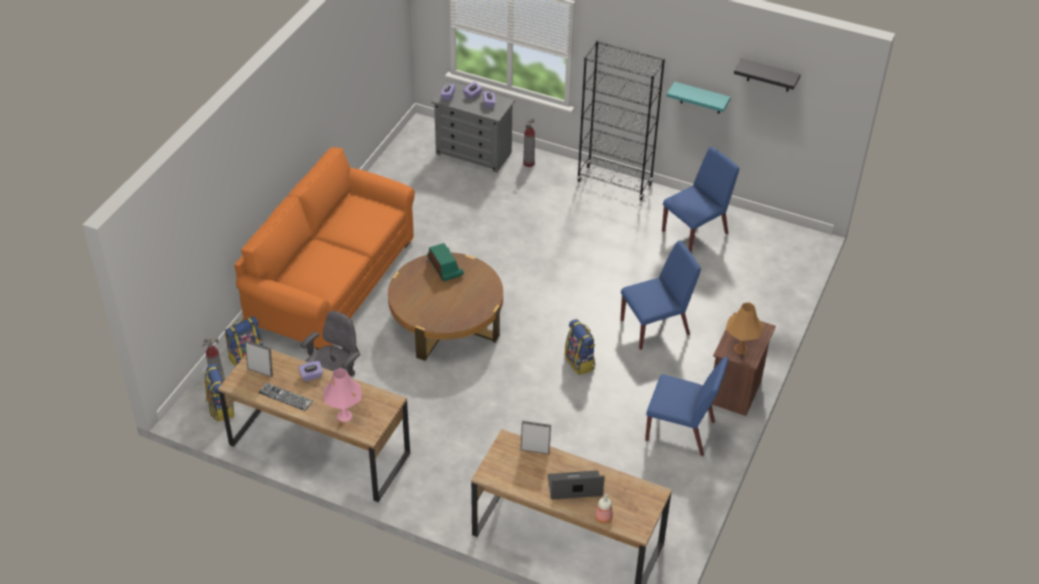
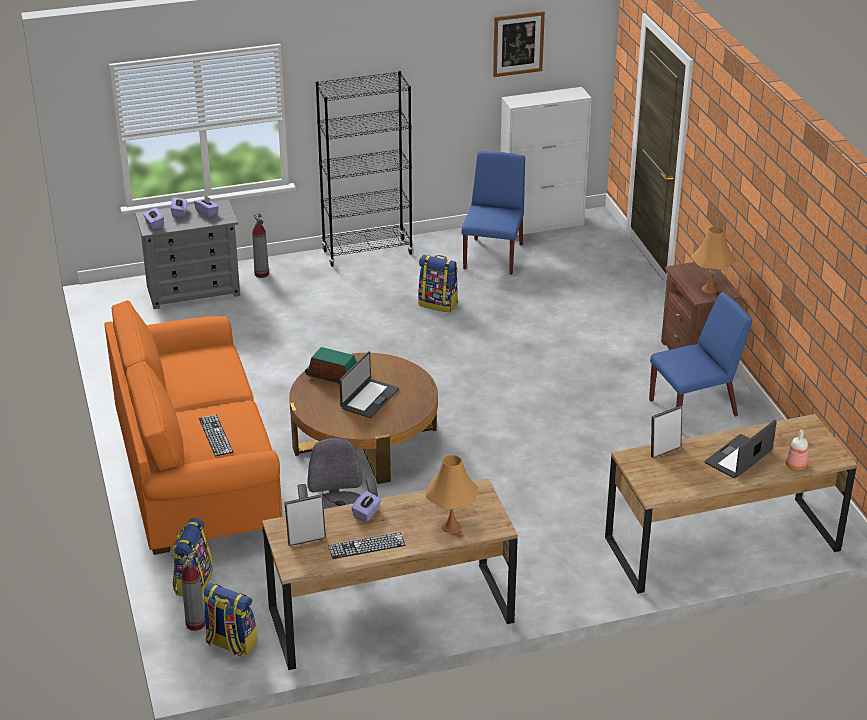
camera: 40 degrees left, 10 degrees down
(315, 269) = (215, 435): none -> keyboard
(344, 416) = (451, 526): pink table lamp -> orange table lamp
(444, 296) = (369, 398): none -> laptop
(580, 362) = (535, 404): backpack -> backpack (438, 304)
(655, 327) = (562, 343): blue chair -> none
(701, 98) = (446, 104): turquoise shelf -> none
(762, 225) = (541, 224): none -> white cabinet
(769, 75) = (518, 43): black shelf -> picture

